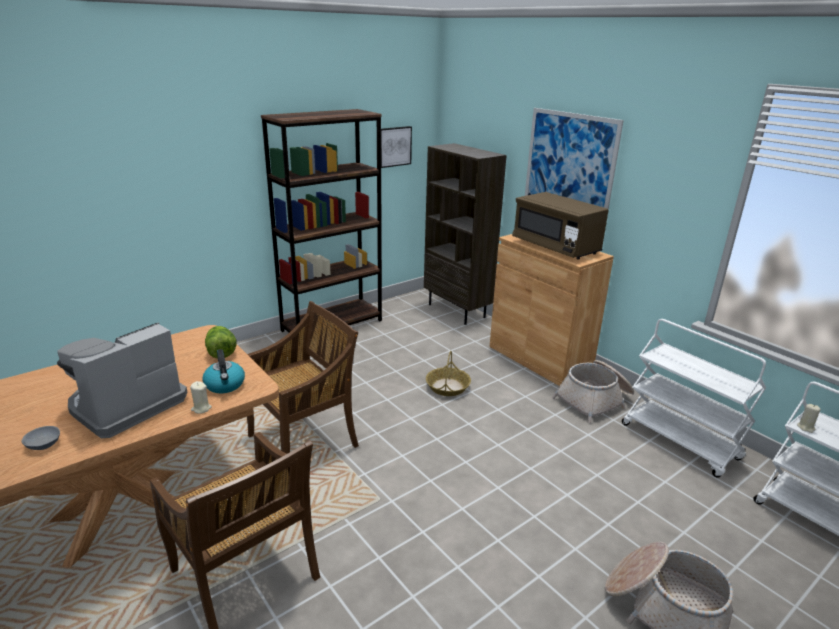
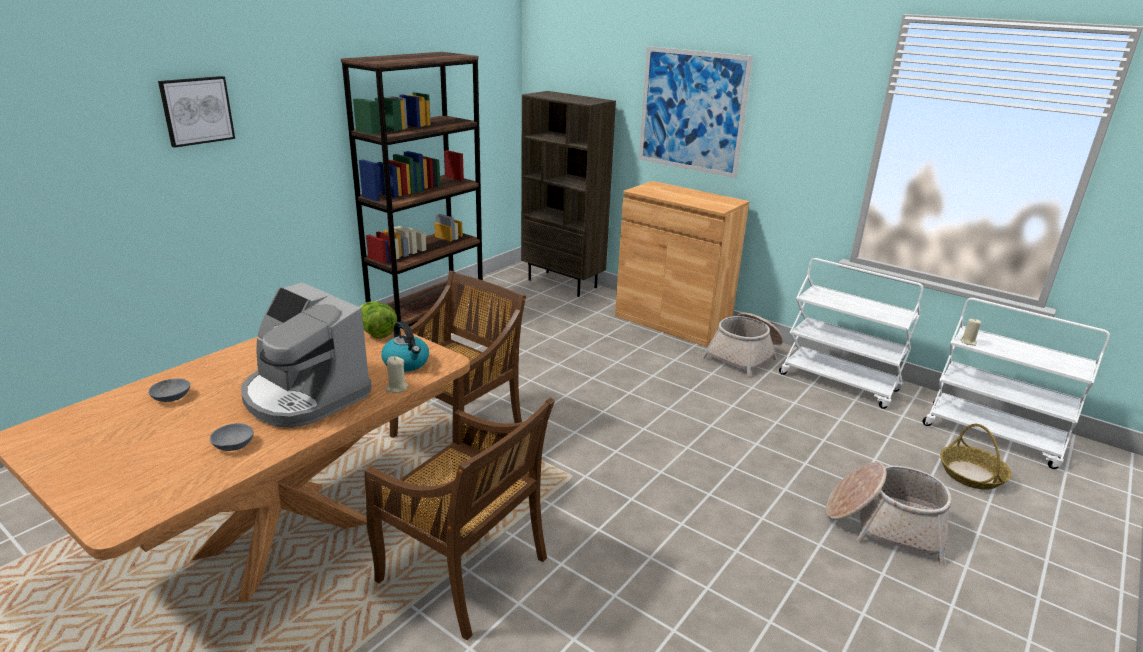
camera: 15 degrees left, 0 degrees up
(31, 393) = (171, 398): none -> grey bowl
(126, 405) = (304, 395): coffee machine -> coffee machine turned 75 degrees counterclockwise
(394, 146) = (480, 96): picture -> picture (197, 110)
(448, 387) = (590, 360): basket -> basket (971, 474)
(555, 247) = (687, 196): brown microwave -> none

